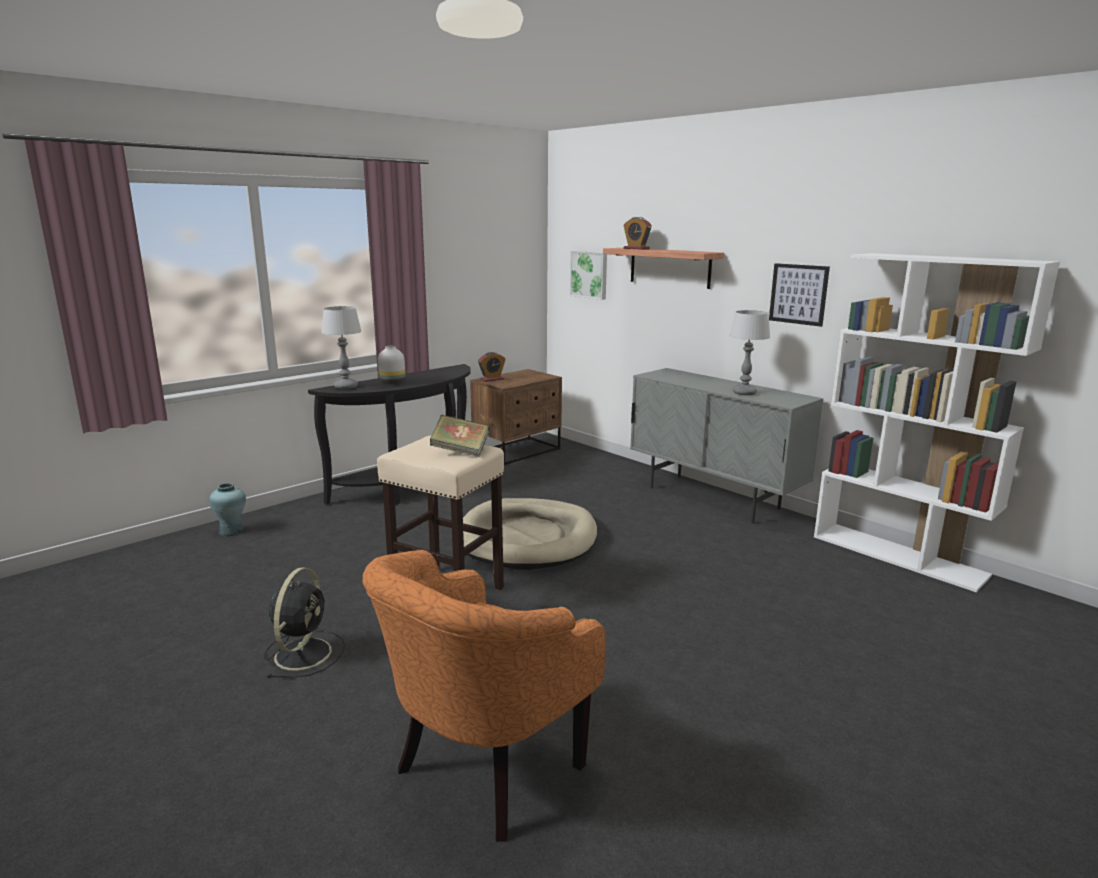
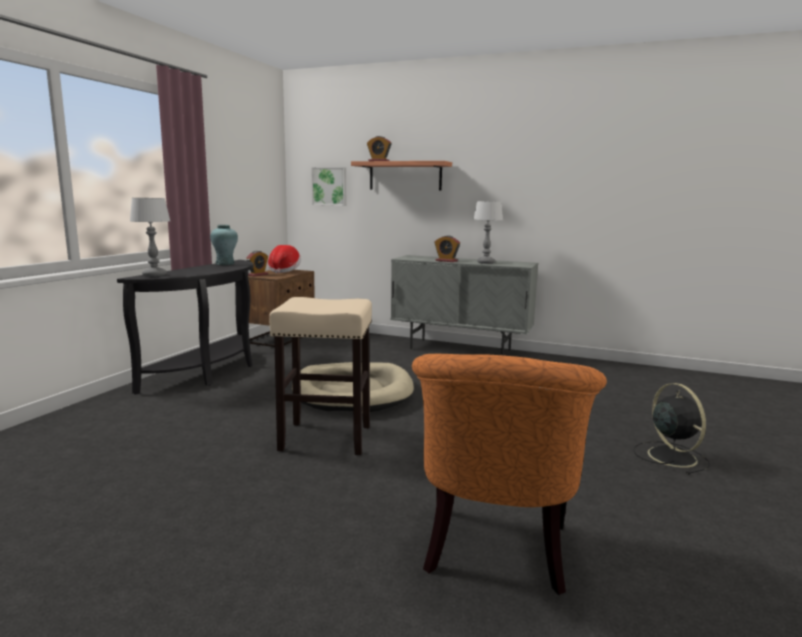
camera: 25 degrees left, 5 degrees down
(231, 531) = (48, 429): turquoise vase -> turquoise vase (225, 264)
(304, 652) = (238, 508): black fan -> black fan (670, 456)
(392, 382) = (195, 271): white vase -> none
(460, 451) = (341, 302): book -> none
(527, 374) = (284, 271): none -> hat
(696, 385) = (446, 261): none -> alarm clock
(798, 294) = (514, 189): picture -> none
(899, 555) = (606, 365): white bookcase -> none

